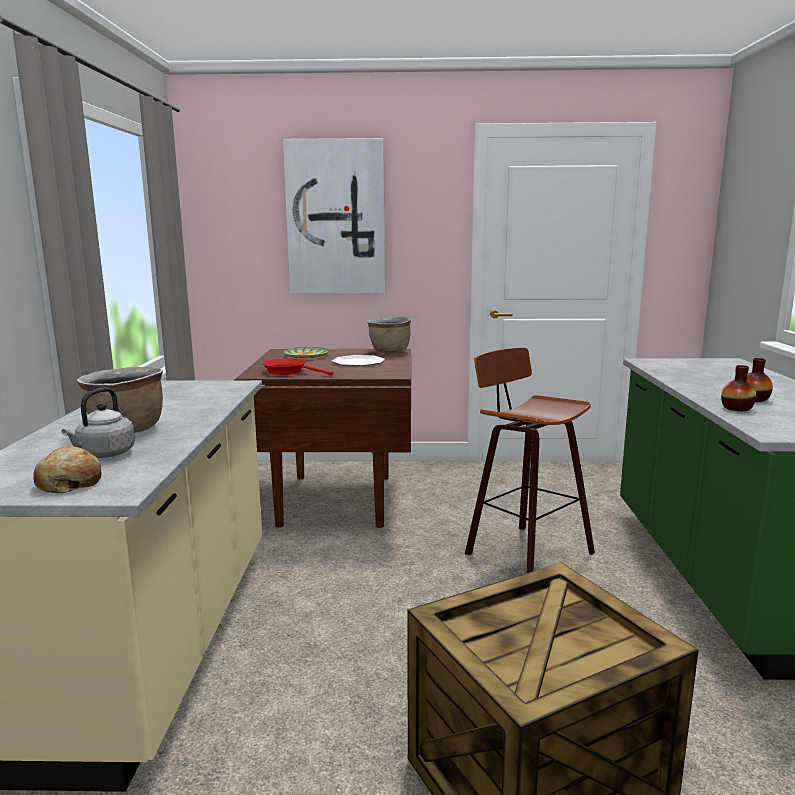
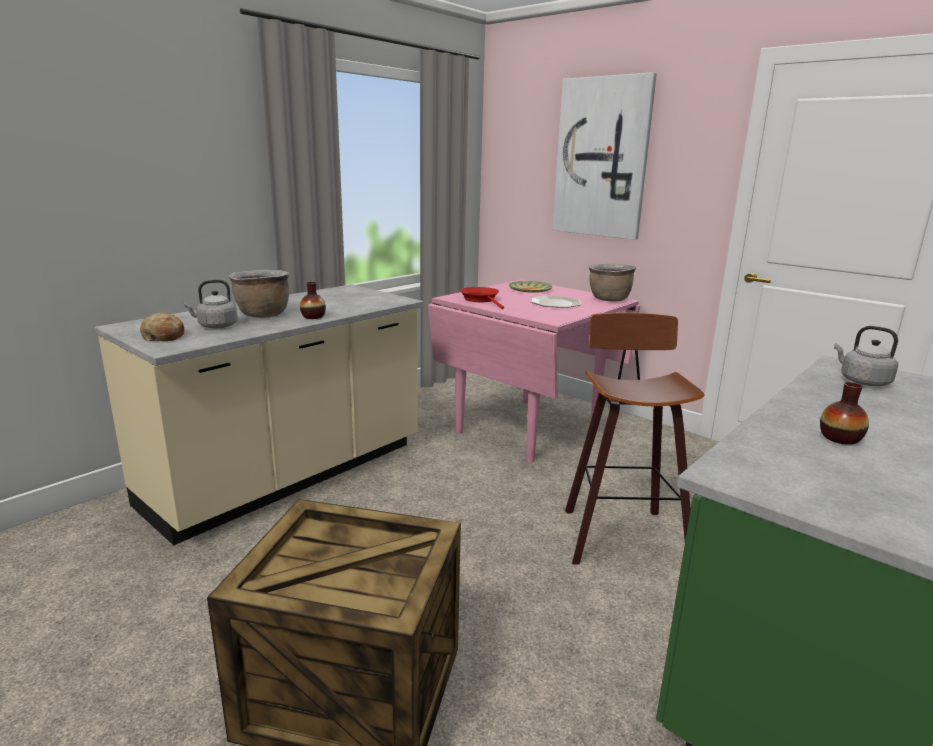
camera: 40 degrees right, 5 degrees up
(335, 499) = (527, 427): brown dining table -> pink dining table
(678, 368) = (862, 381): none -> grey kettle
(736, 408) = (775, 439): vase -> vase (313, 317)

